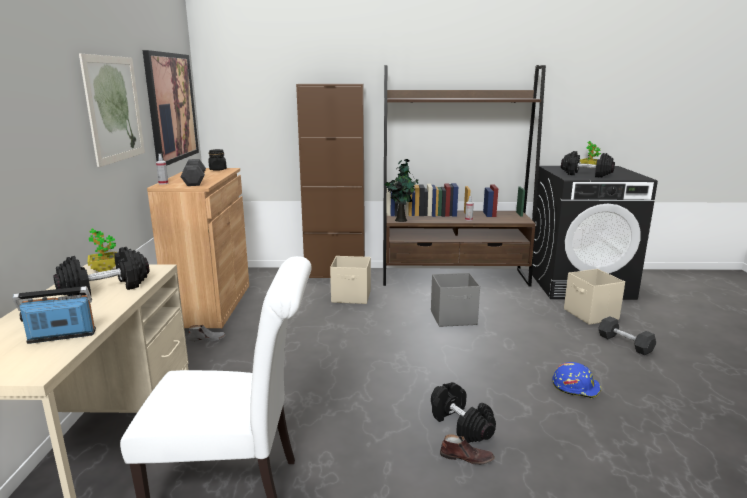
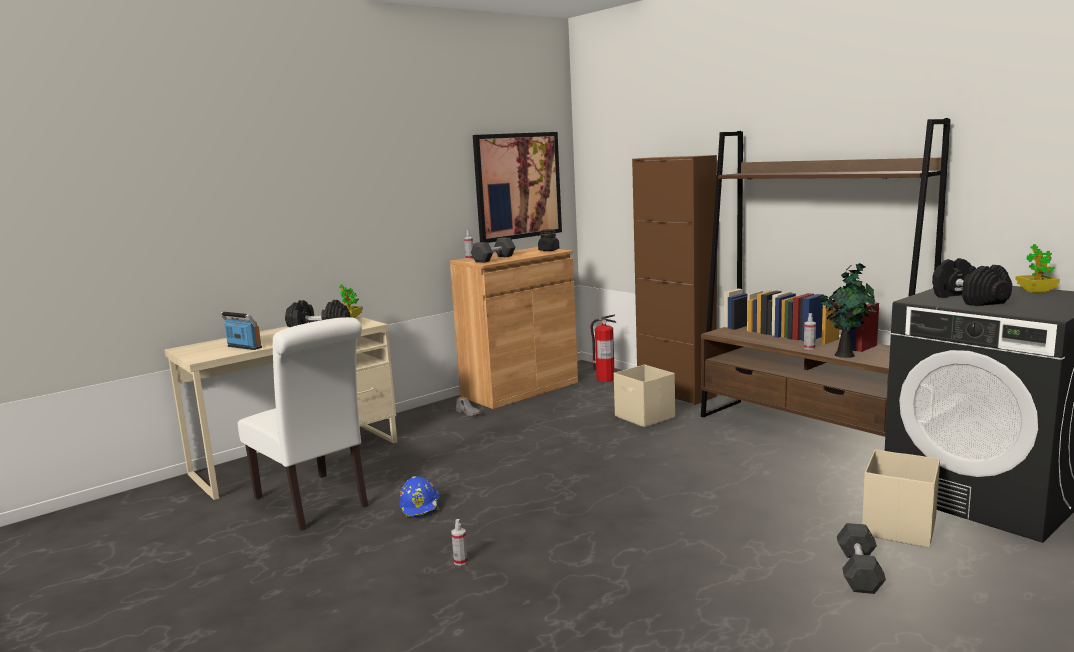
camera: 50 degrees right, 5 degrees down
(114, 109) = (417, 189): picture -> none
(265, 277) = (605, 379): none -> fire extinguisher
(401, 220) = (725, 333): potted plant -> potted plant (846, 354)
(454, 318) = (703, 468): grey storage box -> none
(460, 424) = (505, 542): black dumbbell -> none
(466, 457) = (460, 561): brown shoe -> spray bottle
(575, 386) = (678, 572): blue hard hat -> blue hard hat (421, 506)

